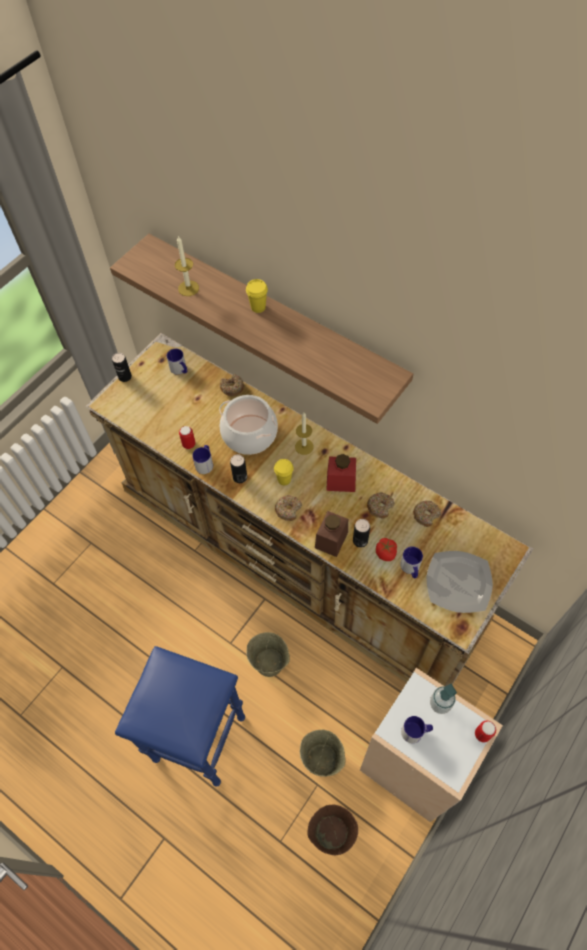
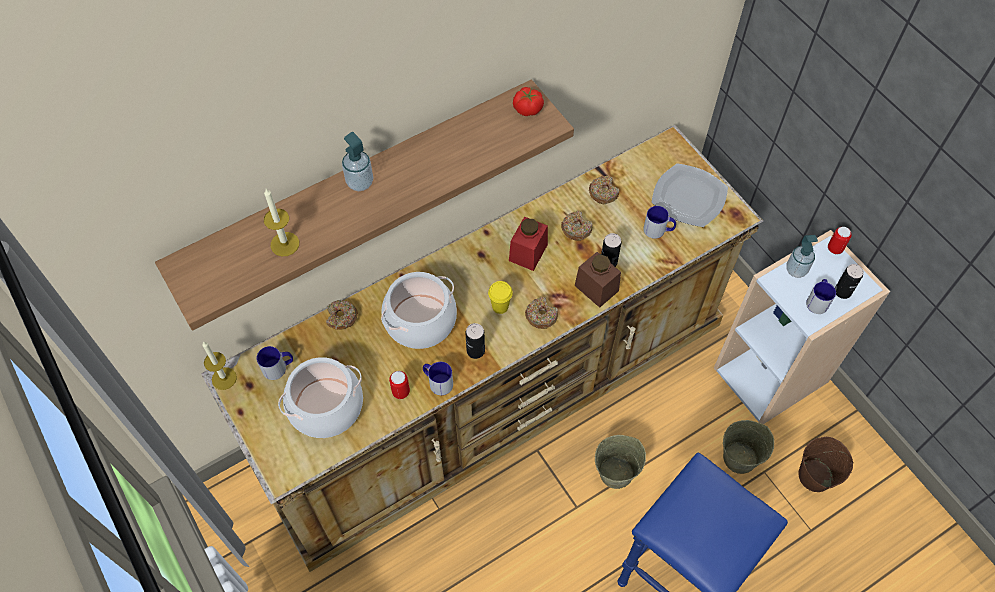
camera: 70 degrees left, 0 degrees up
(125, 377) = (251, 438): can -> can (842, 291)
(162, 406) = (326, 406): none -> cooking pot
(258, 307) = (360, 182): yellow cup -> soap dispenser
(304, 446) = (465, 271): candle -> candle (224, 378)
(385, 553) = (632, 245): tomato -> tomato (527, 109)

